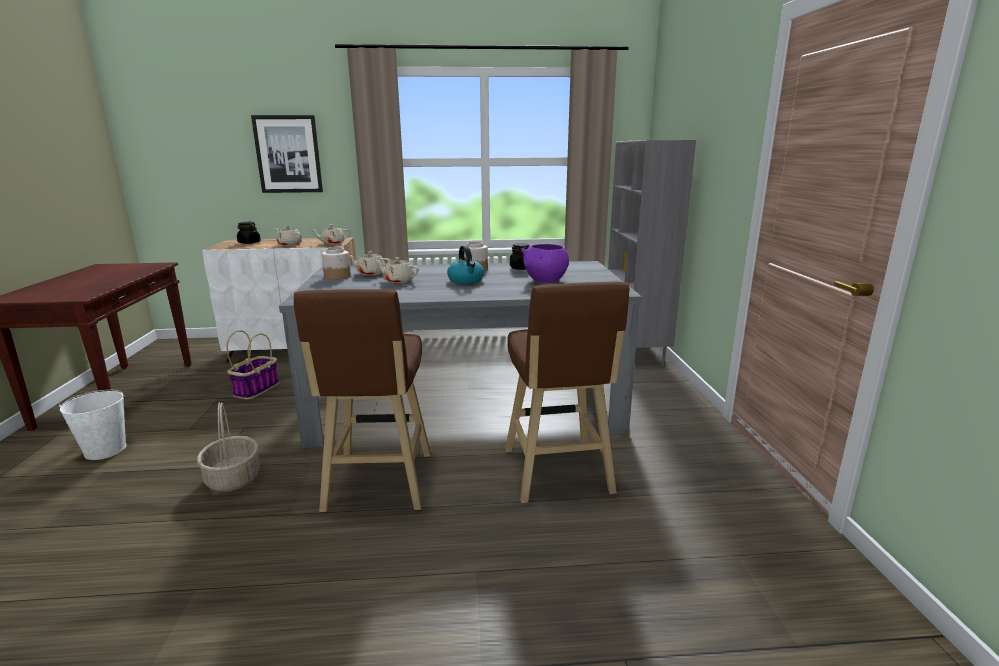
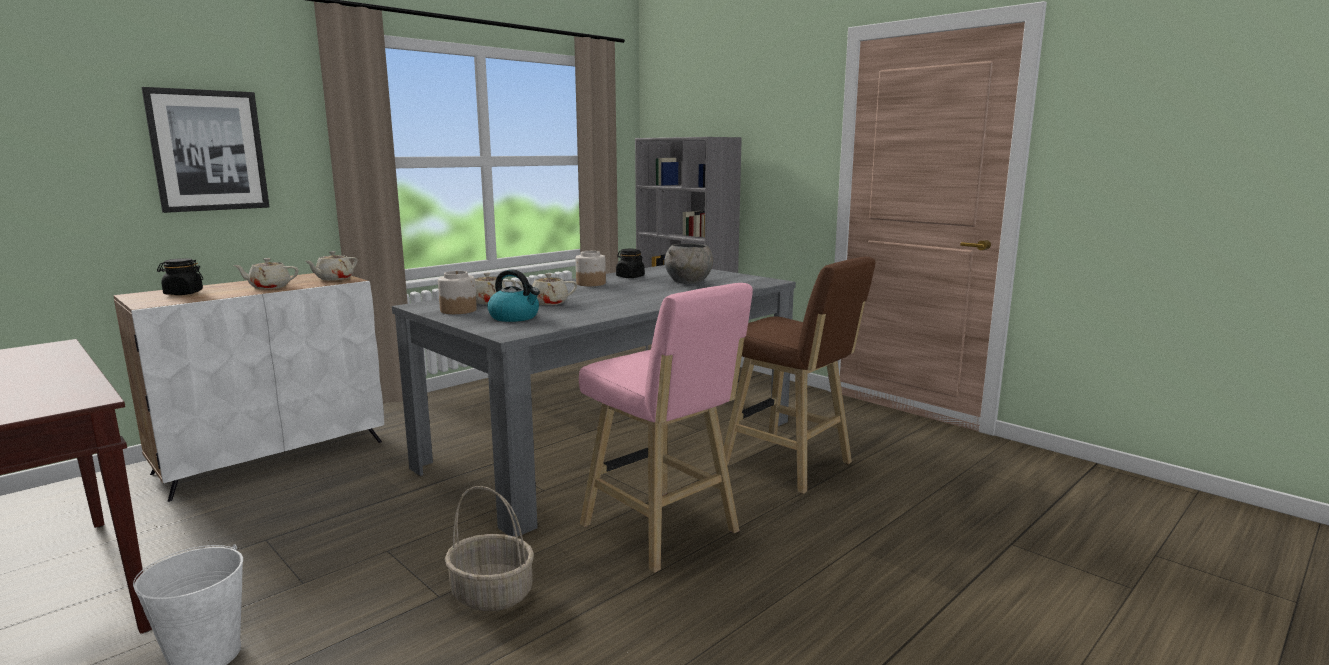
camera: 40 degrees left, 5 degrees down
(257, 389) = (308, 511): basket -> none
(378, 485) = (663, 532): brown stool -> pink stool
(466, 280) = (618, 293): kettle -> kettle (515, 317)
(545, 281) = (689, 282): purple bowl -> grey bowl

